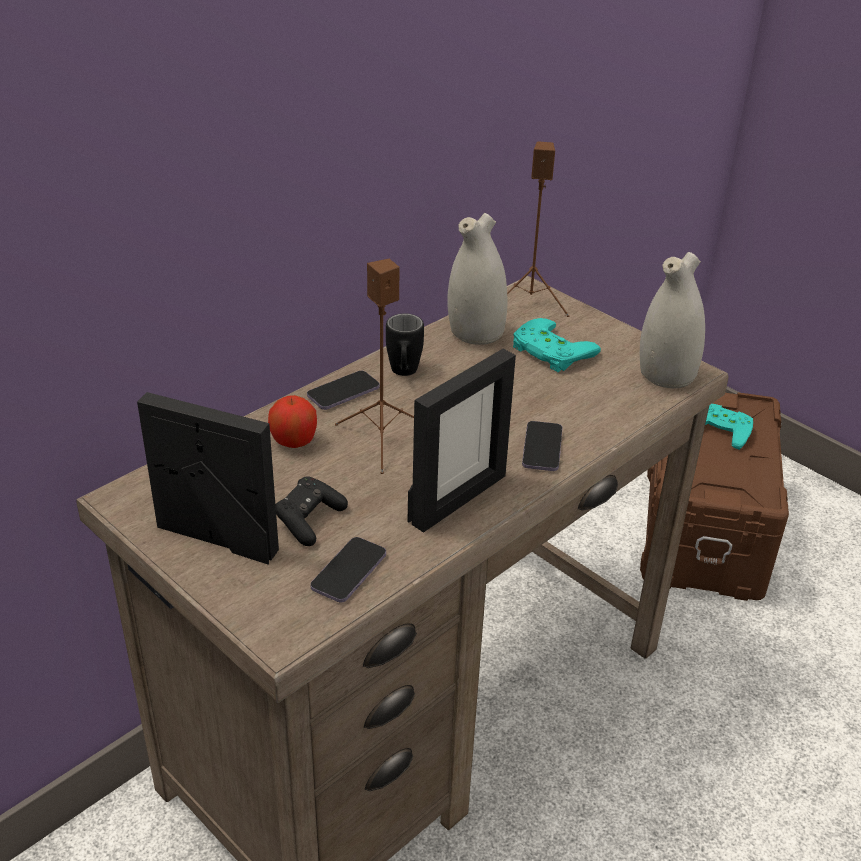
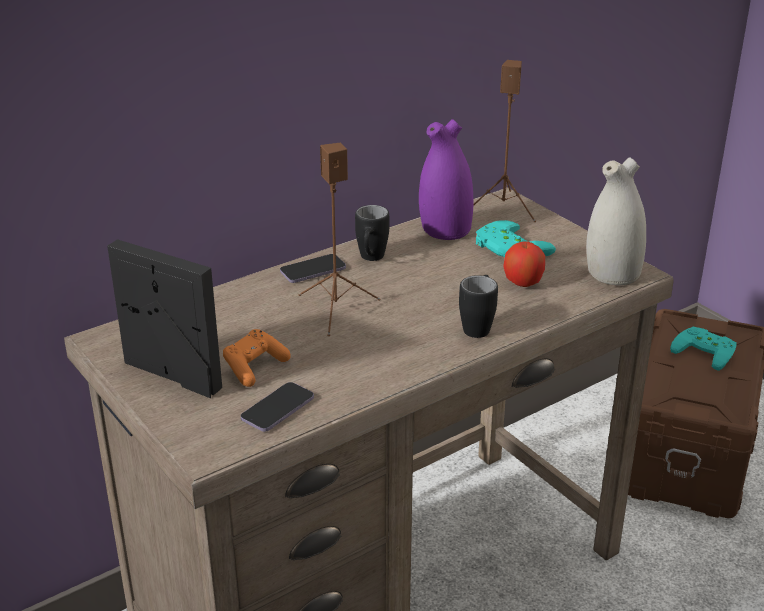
camera: 10 degrees right, 5 degrees down
(294, 441) = (259, 306): apple -> apple (523, 282)
(309, 520) = (254, 367): black game controller -> orange game controller
(457, 498) = (390, 360): picture frame -> none
(475, 333) = (445, 231): white vase -> purple vase
(542, 448) = (478, 326): phone -> black mug

